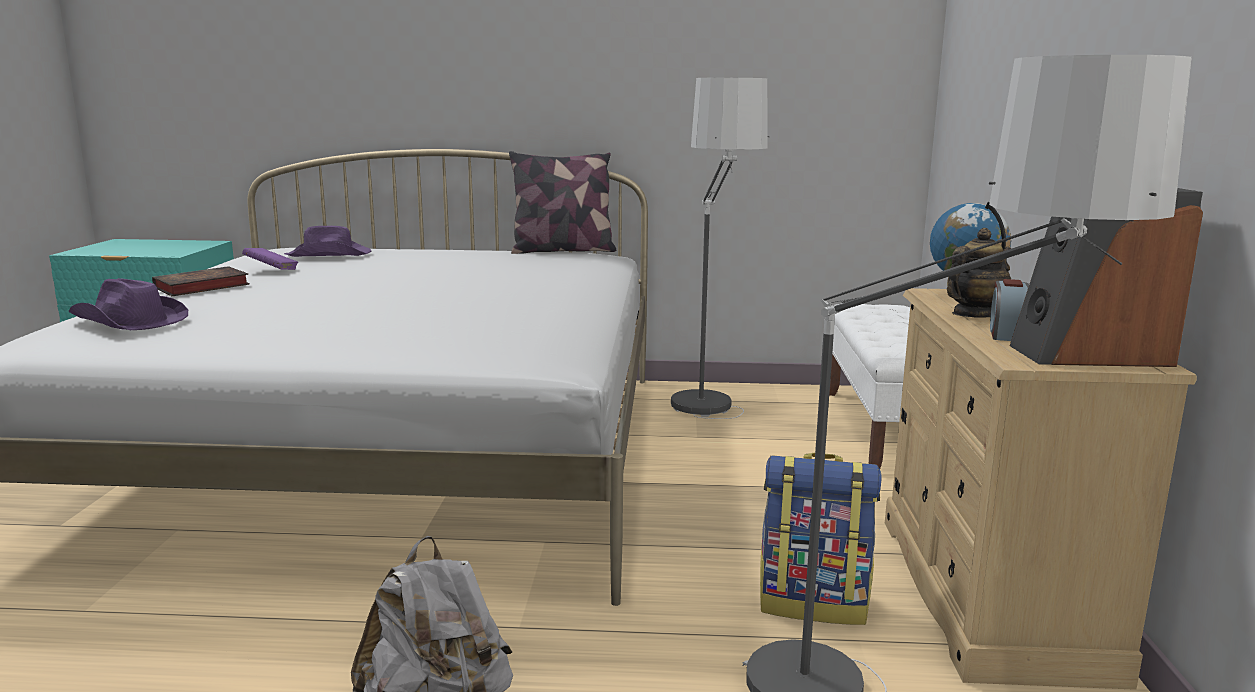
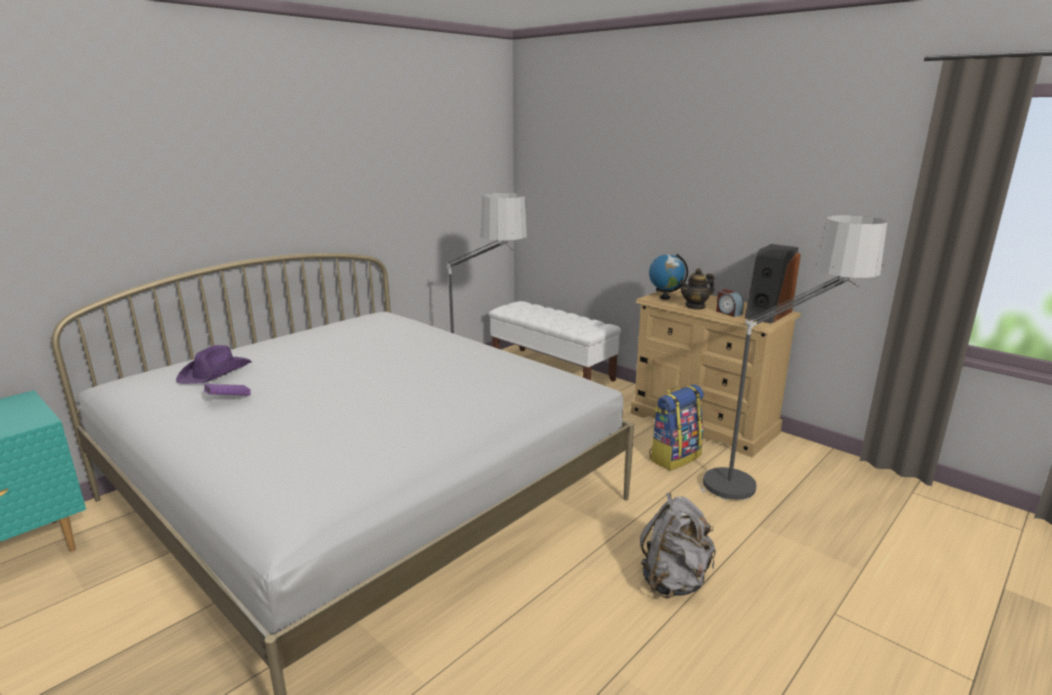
camera: 50 degrees left, 5 degrees up
(129, 321) = (311, 474): purple hat -> none
(200, 287) = (236, 432): book -> none
(562, 251) = (353, 318): pillow -> none
(974, 315) = (695, 306): teapot -> teapot turned 120 degrees counterclockwise

